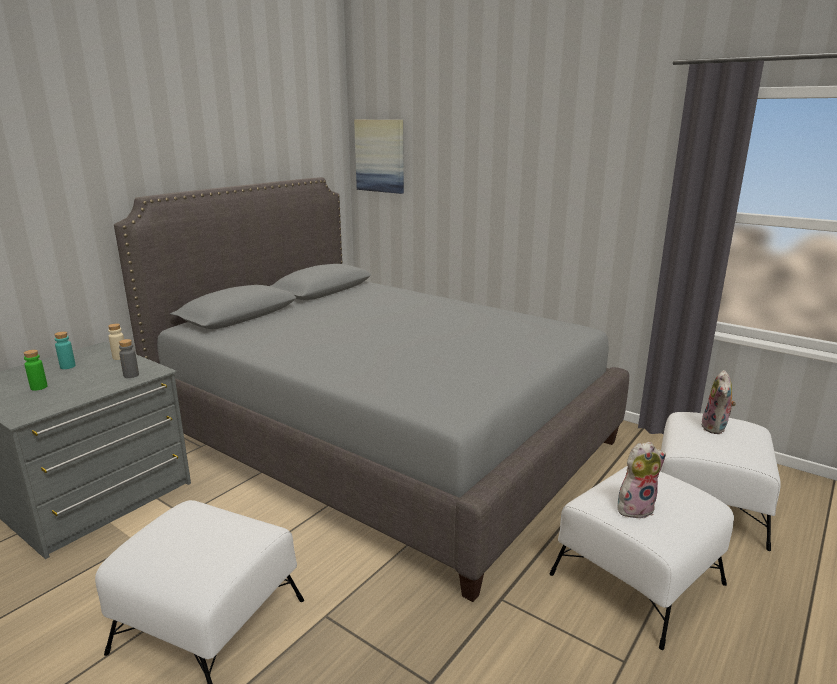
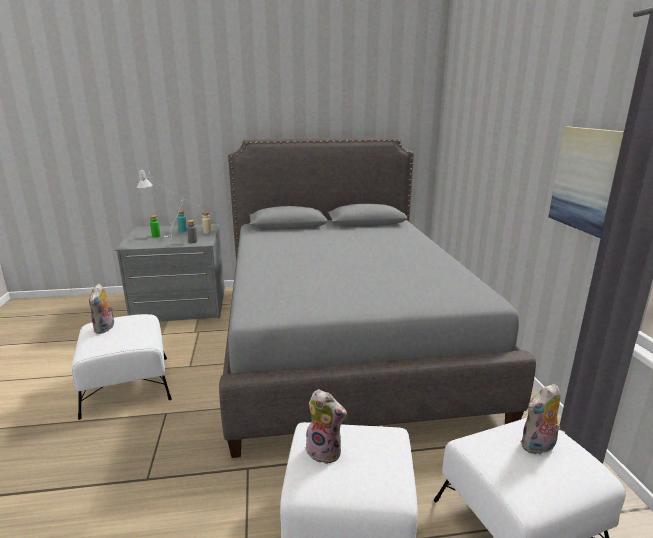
camera: 45 degrees right, 0 degrees up
(93, 382) = (174, 240): none -> grey table lamp
(170, 547) = (105, 329): none -> plush toy
(380, 156) = (451, 123): picture -> picture (587, 179)

